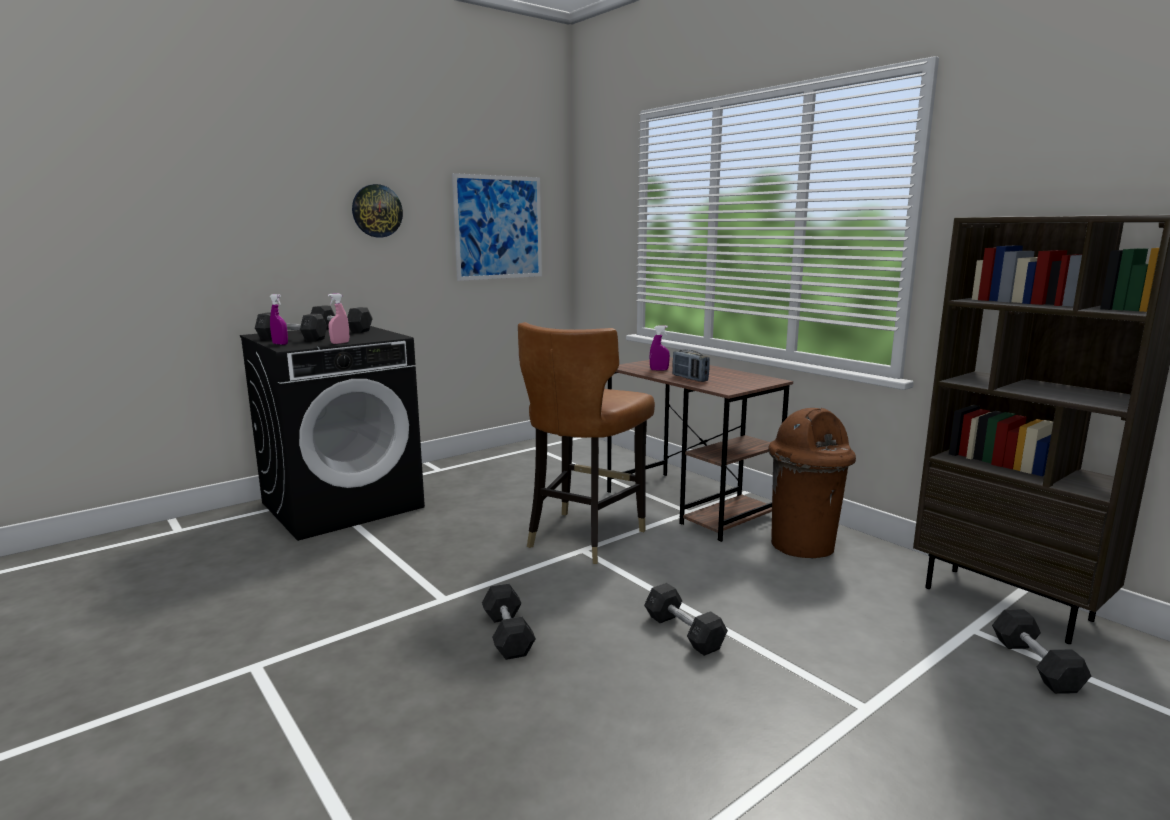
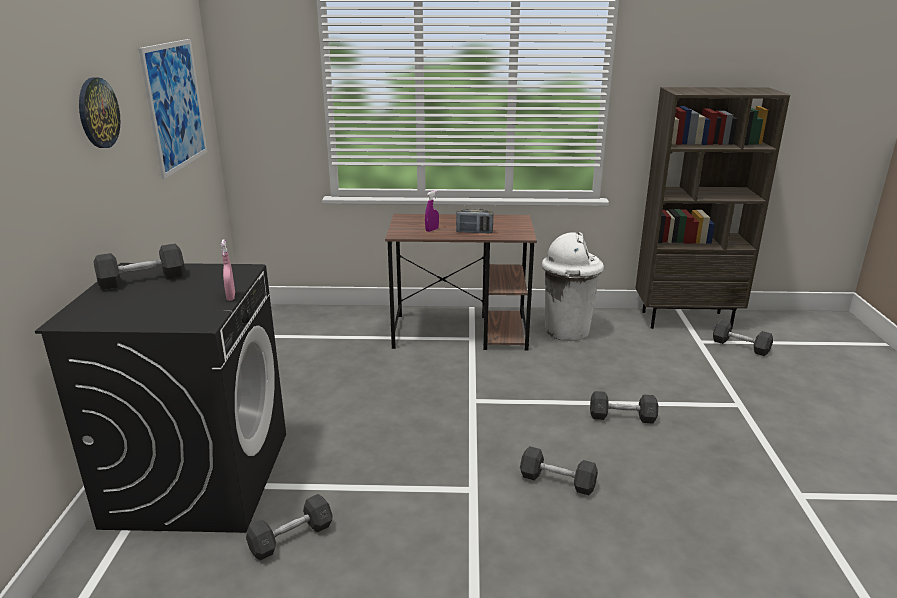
camera: 50 degrees left, 10 degrees up
(280, 344) = (169, 322): purple spray bottle -> none
(292, 339) = (147, 311): grey dumbbell -> grey dumbbell (291, 538)
(584, 536) = (452, 390): brown chair -> none
(803, 545) = (567, 331): brown trash can -> white trash can

